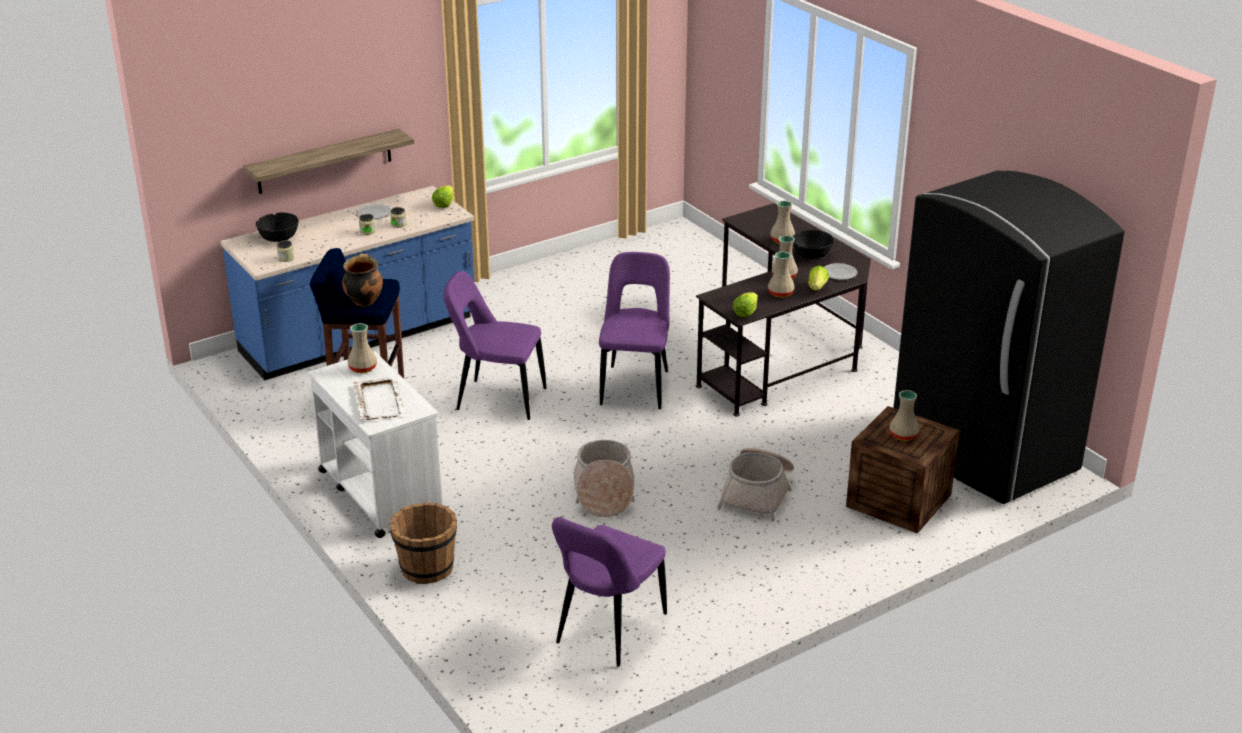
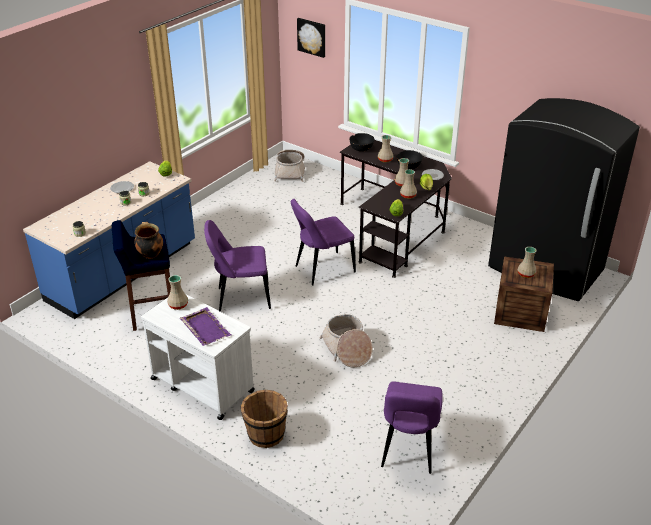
camera: 20 degrees left, 5 degrees up
(279, 238) = (65, 219): black bowl -> black bowl (361, 149)
(324, 161) = (82, 159): shelf -> none
(379, 401) = (205, 328): white tray -> purple tray
(635, 385) = (322, 270): purple chair -> purple chair turned 105 degrees counterclockwise
(725, 41) = (312, 37): none -> picture
(758, 493) = (439, 327): basket -> basket (290, 172)

